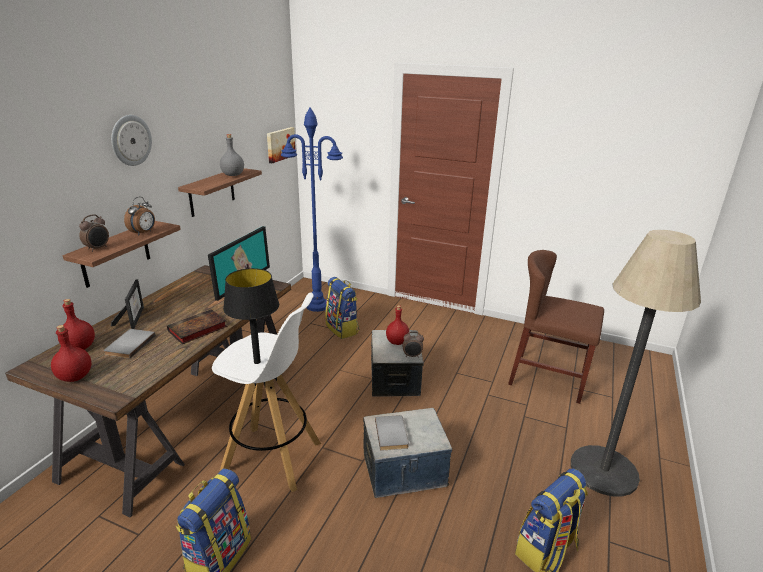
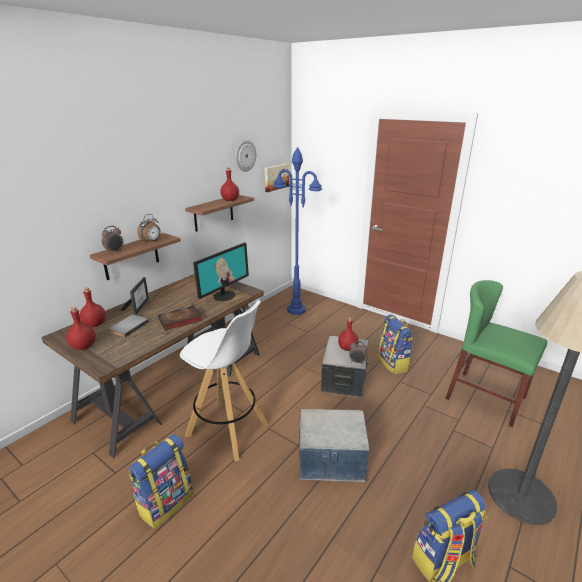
camera: 15 degrees right, 0 degrees up
(130, 140) = (148, 170): wall clock -> wall clock (245, 155)
(233, 175) = (230, 200): grey bottle -> red bottle
(257, 362) = (214, 352): black table lamp -> none
(342, 329) = (311, 331): backpack -> backpack (393, 363)
(393, 434) = (321, 428): grey book -> none
(548, 378) = (486, 398): brown chair -> green chair

